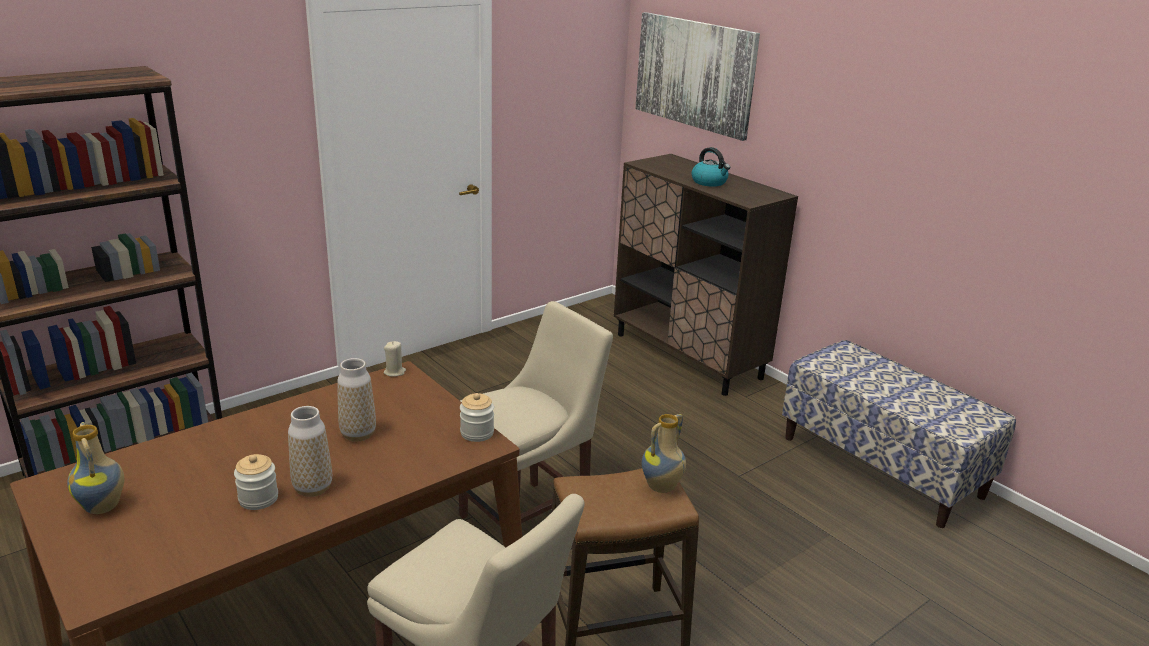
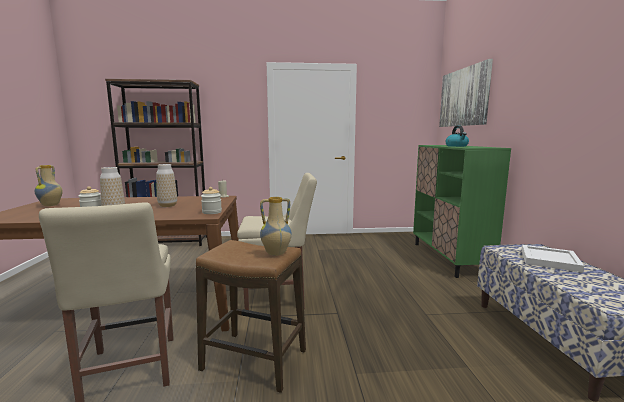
camera: 35 degrees right, 15 degrees down
(688, 356) = (449, 258): brown cabinet -> green cabinet
(873, 373) = (548, 260): none -> white tray

